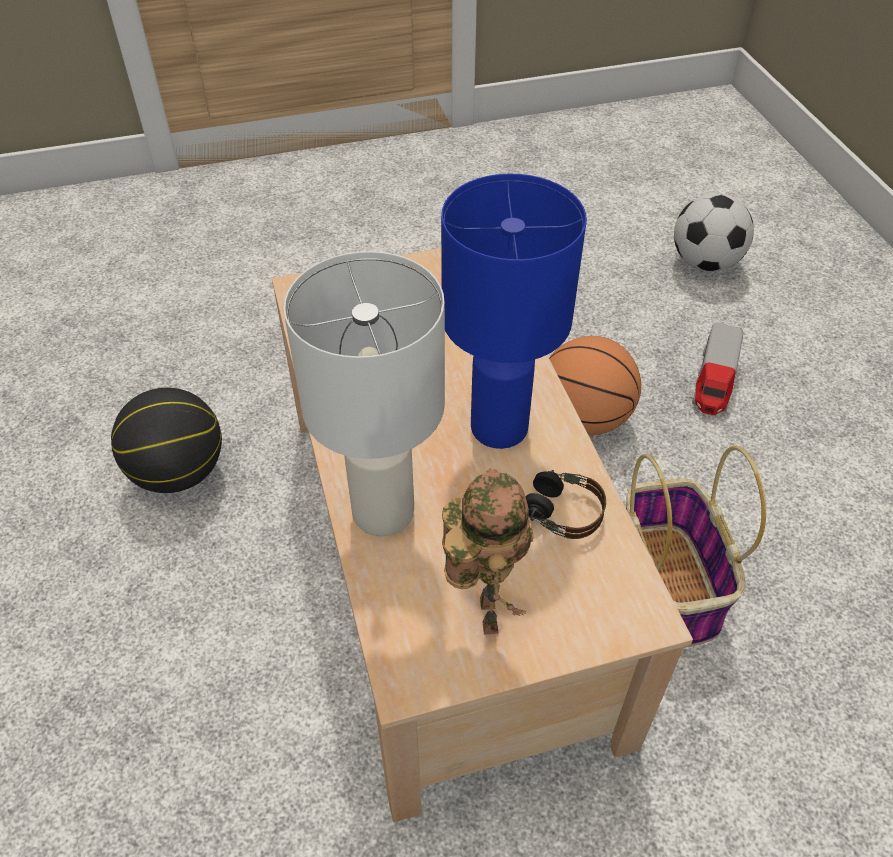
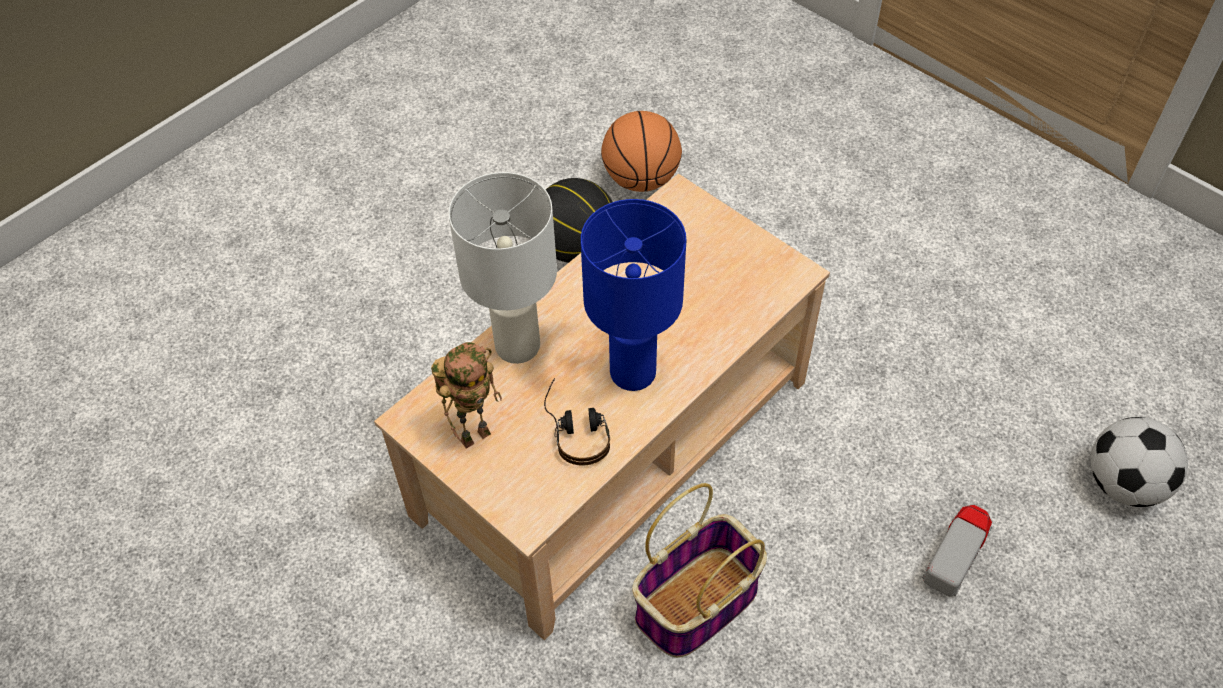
camera: 60 degrees right, 5 degrees up
(584, 418) = (827, 471): basketball -> basketball (641, 179)
(714, 382) = (956, 554): toy truck -> toy truck turned 135 degrees clockwise

